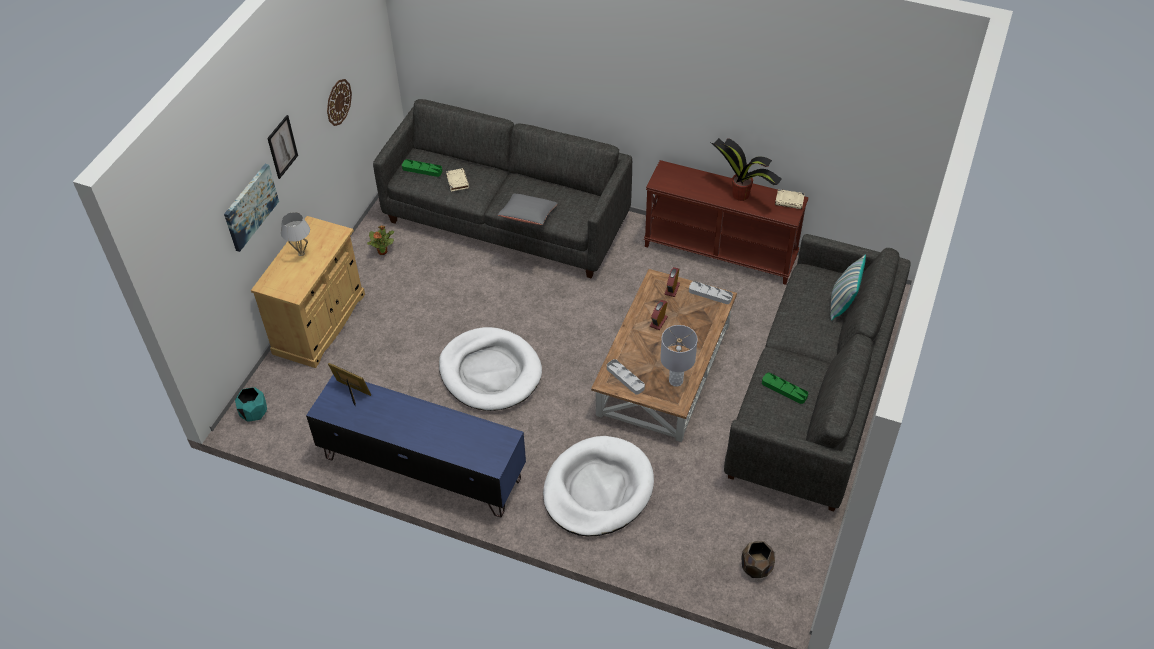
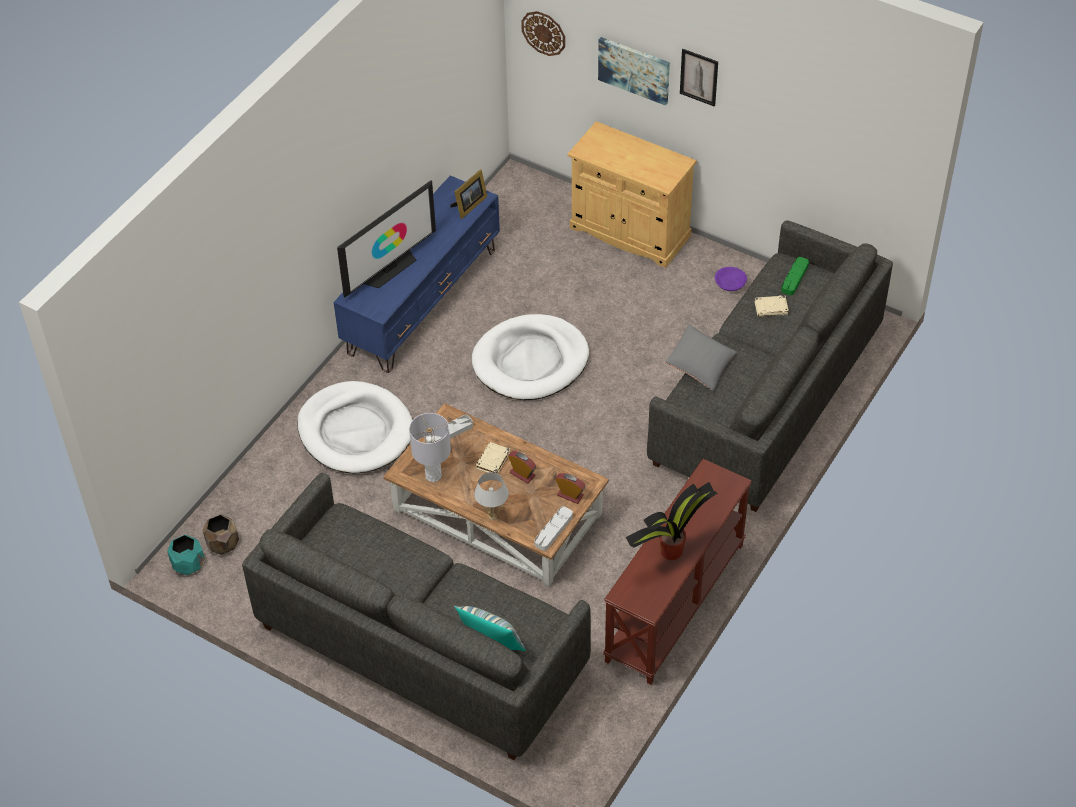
camera: 100 degrees right, 0 degrees up
(254, 413) = (523, 185): turquoise planter -> turquoise planter (189, 564)
(301, 253) = (639, 155): white table lamp -> white table lamp (492, 516)
(338, 102) = (800, 136): wall clock -> wall clock (543, 33)
(383, 251) = (729, 284): potted plant -> purple bowl
(447, 440) = (389, 268): none -> television
(784, 390) = (377, 554): green tray -> none
(789, 201) = (650, 601): beige book -> beige book (493, 461)

